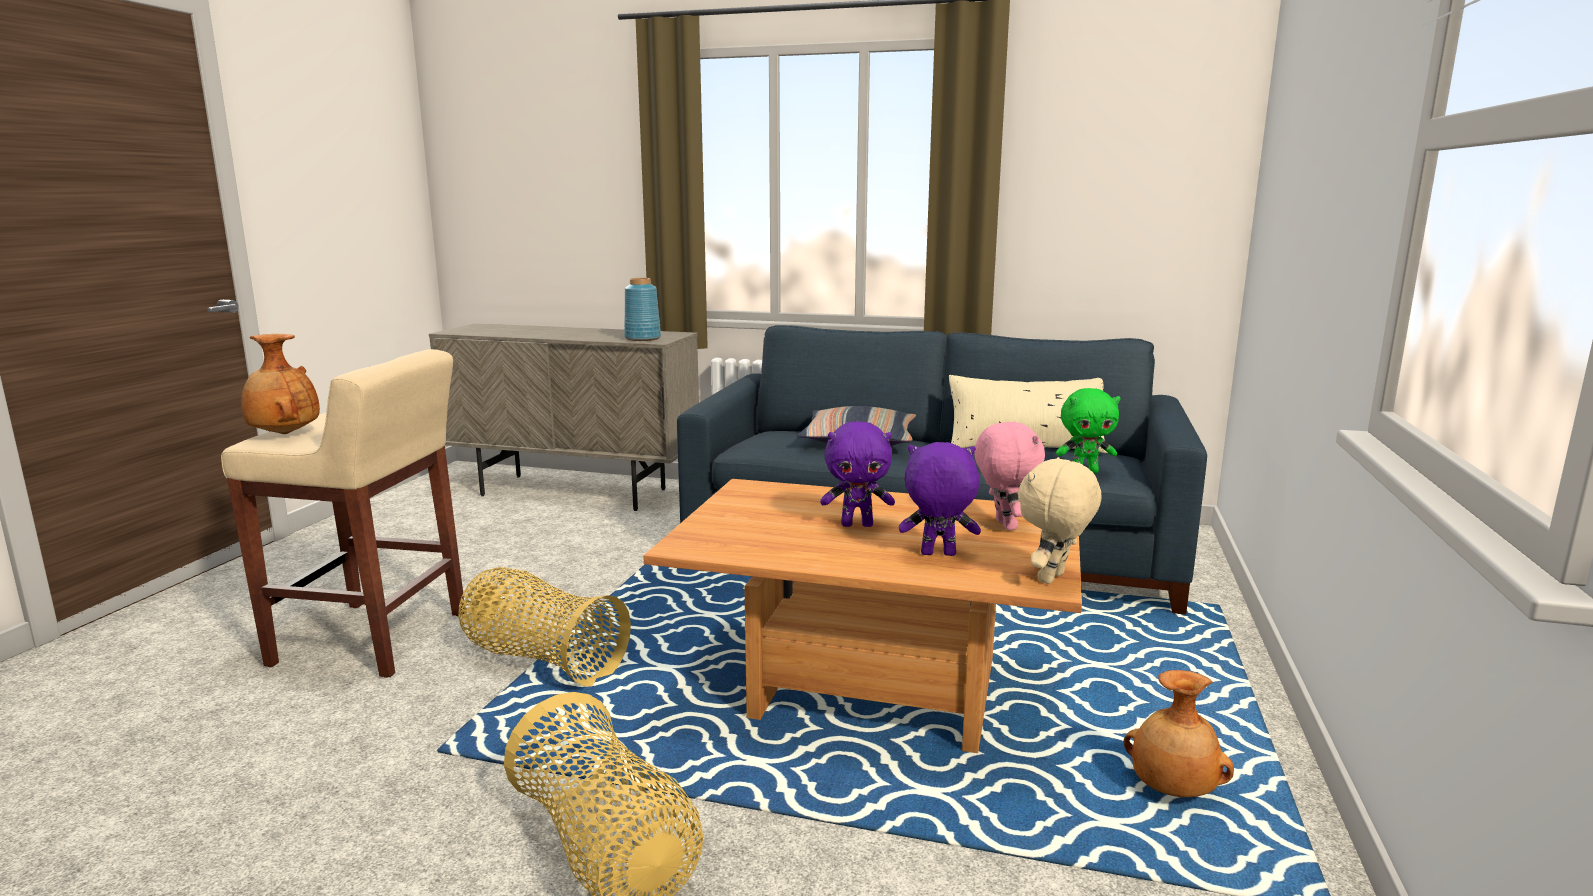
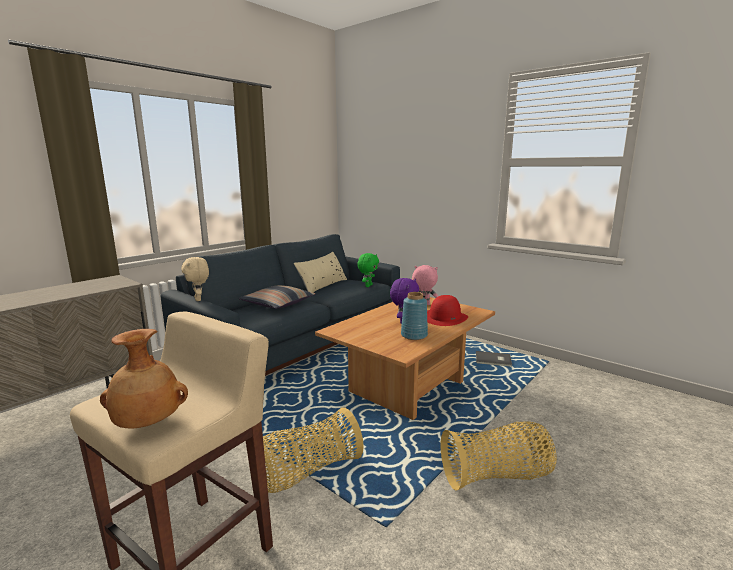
camera: 65 degrees left, 0 degrees up
(643, 338) = (108, 285): blue vase -> blue vase (414, 335)
(937, 555) = (445, 317): purple plush toy -> red hat
(1053, 579) = (475, 309): beige plush toy -> beige plush toy (199, 299)
(1172, 790) = (493, 361): brown vase -> grey book

